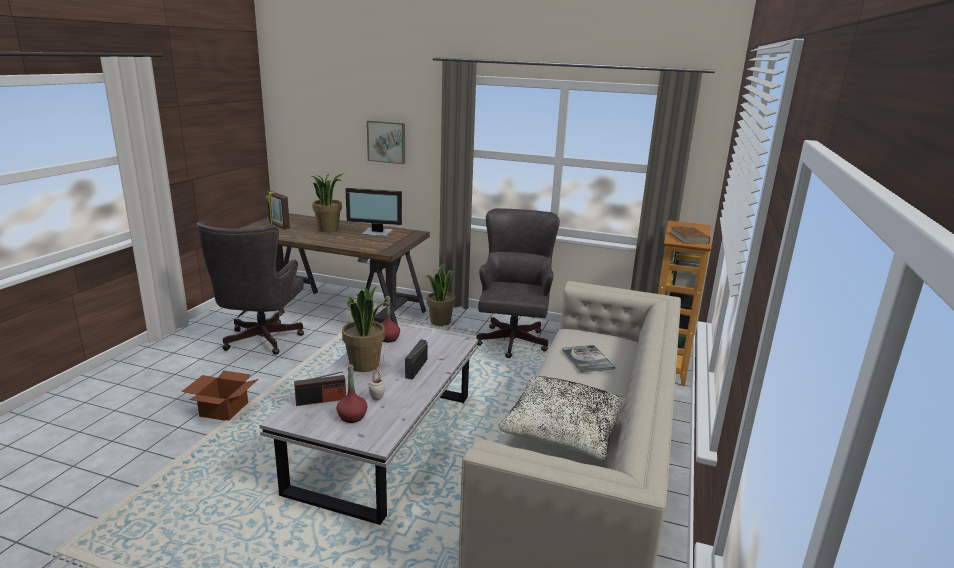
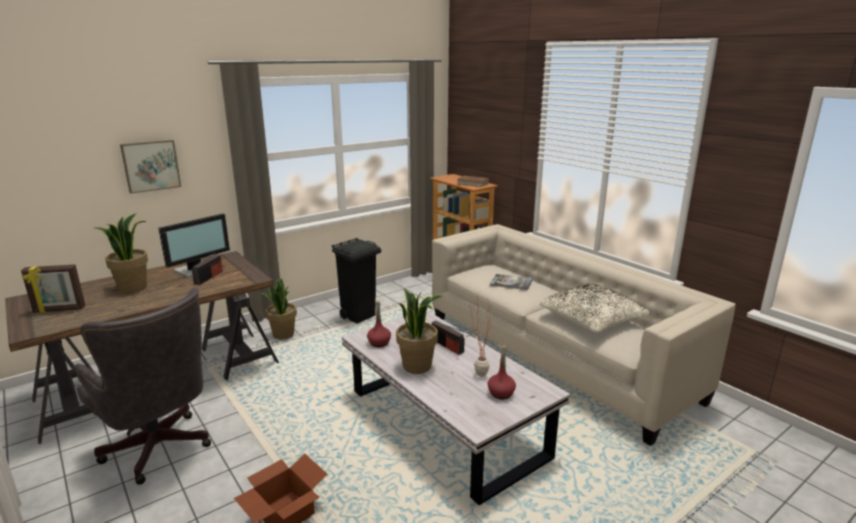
camera: 55 degrees left, 0 degrees up
(321, 400) = (460, 402): radio -> radio (209, 277)
(513, 339) = (359, 316): grey office chair -> black trash can

